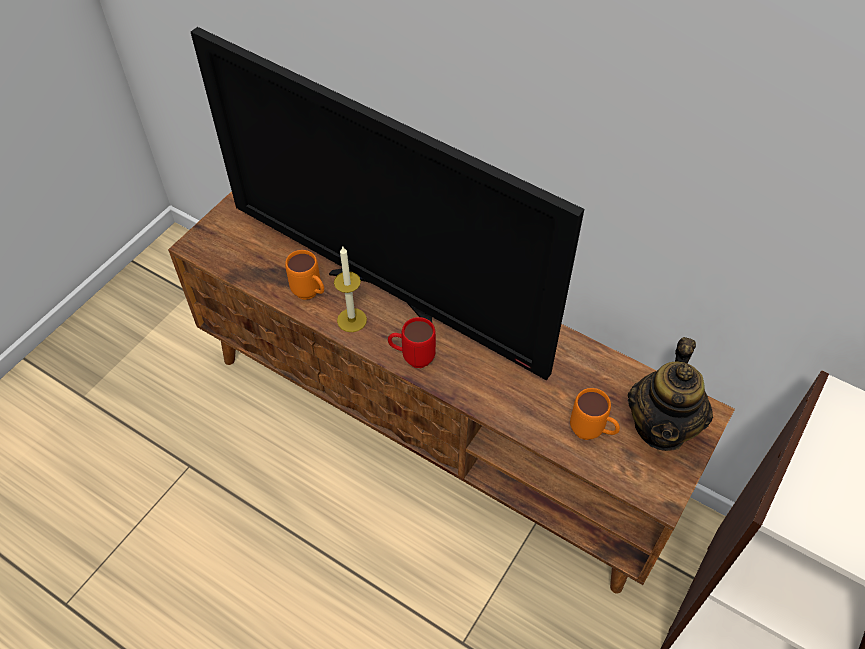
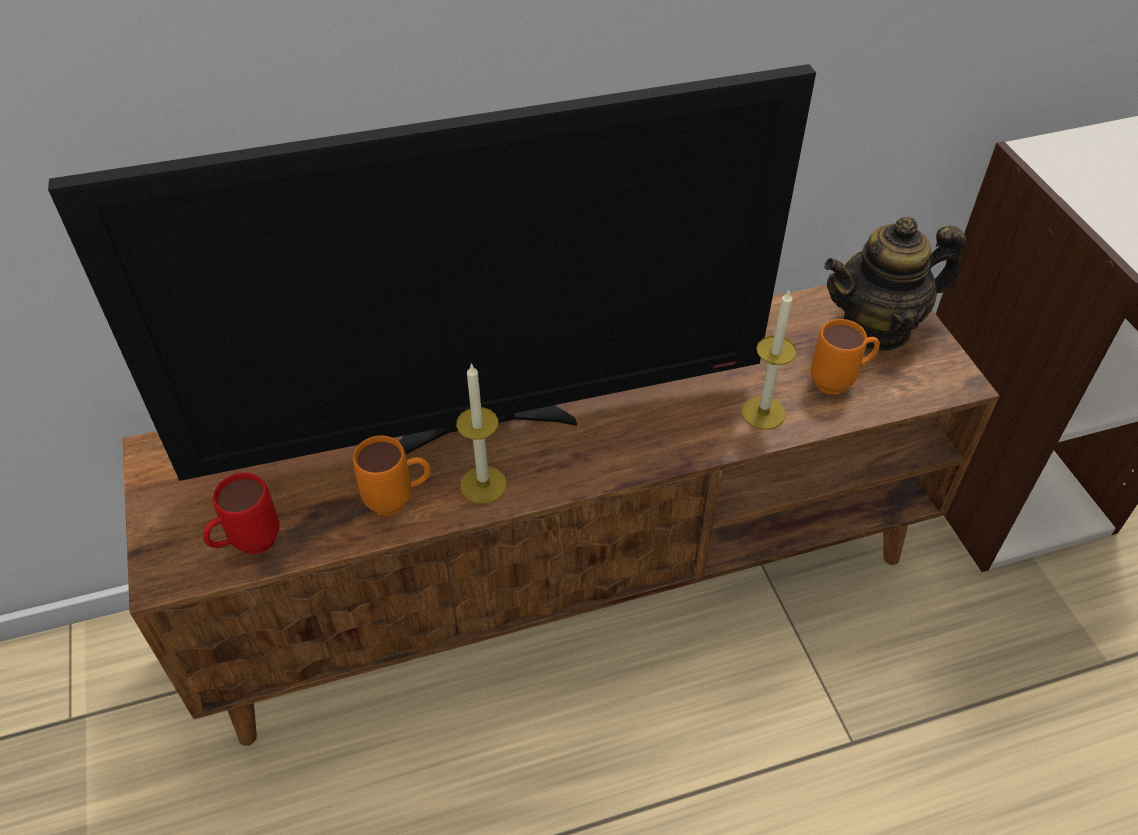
camera: 50 degrees left, 5 degrees down
(412, 358) = (598, 464): red mug -> red mug (248, 546)
(525, 409) = (763, 413): none -> candle
(662, 426) = (876, 328): teapot -> teapot turned 105 degrees clockwise

